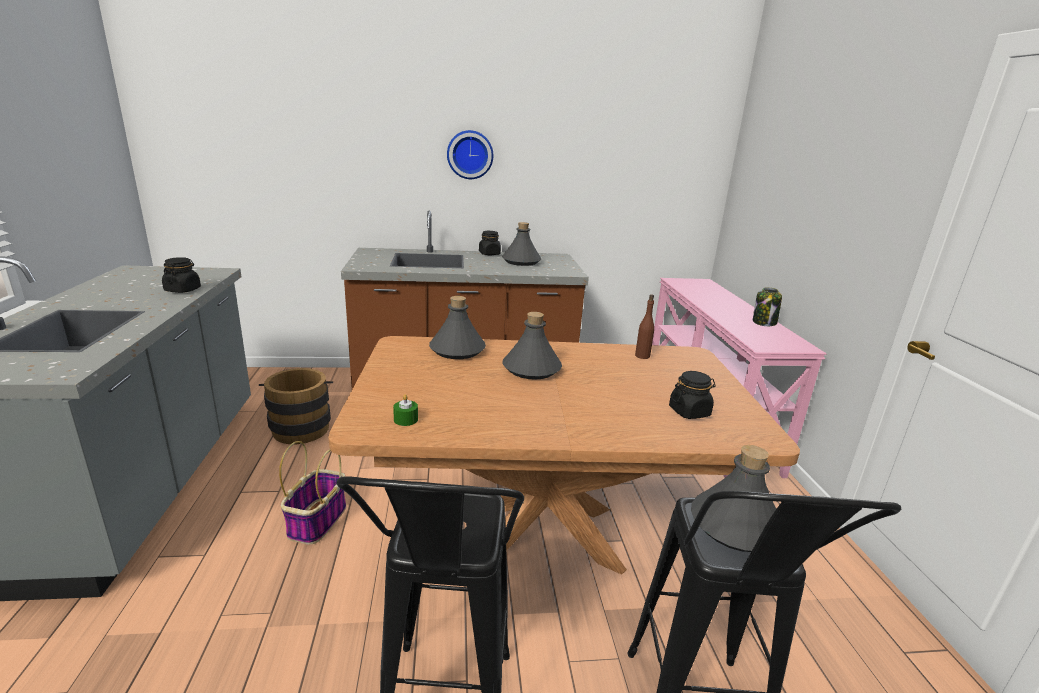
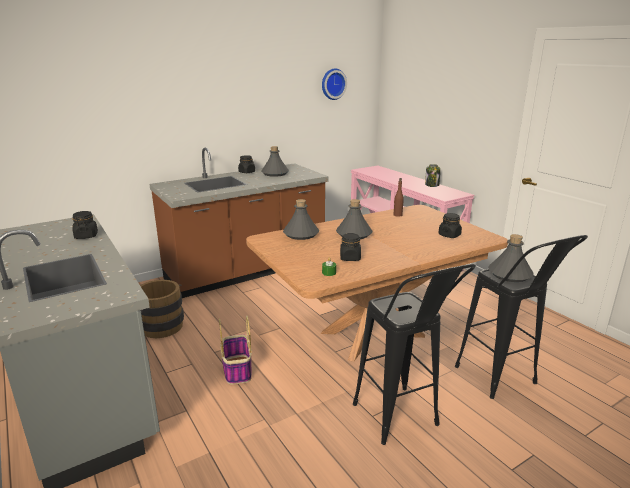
camera: 25 degrees left, 0 degrees up
(470, 154) = (223, 103): wall clock -> wall clock (332, 84)
(471, 405) = (350, 258): none -> black jar

